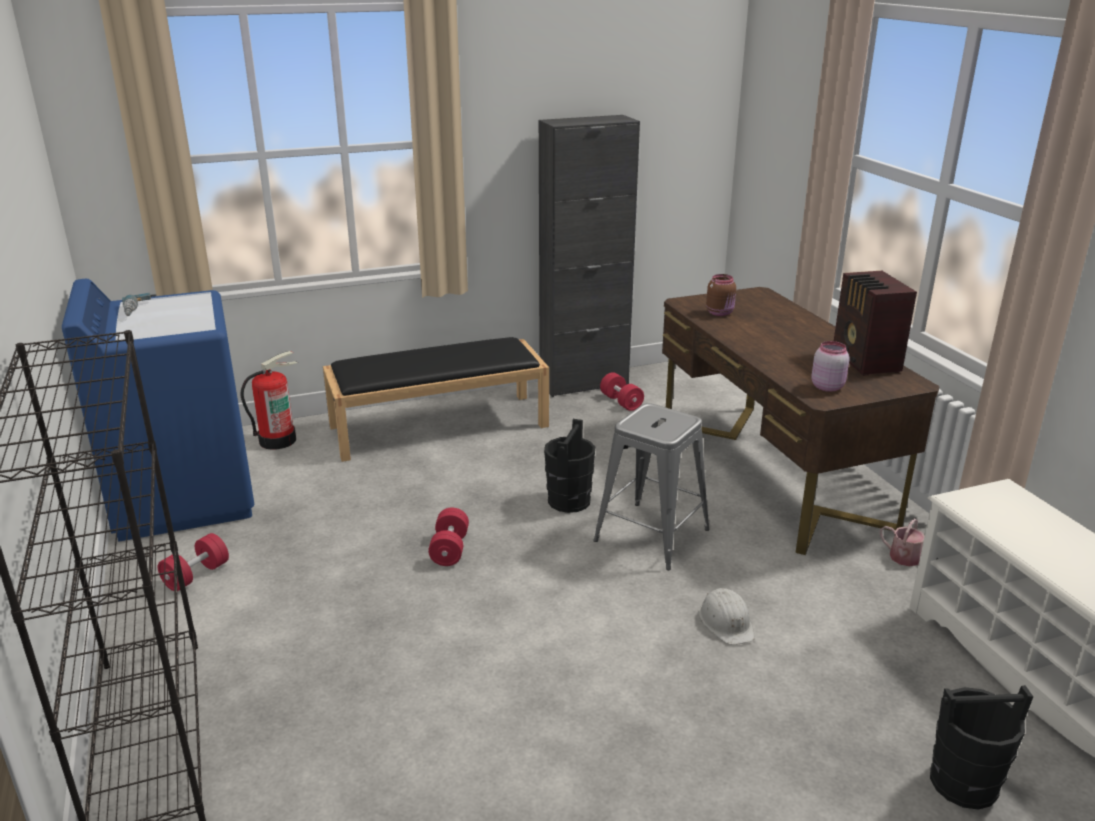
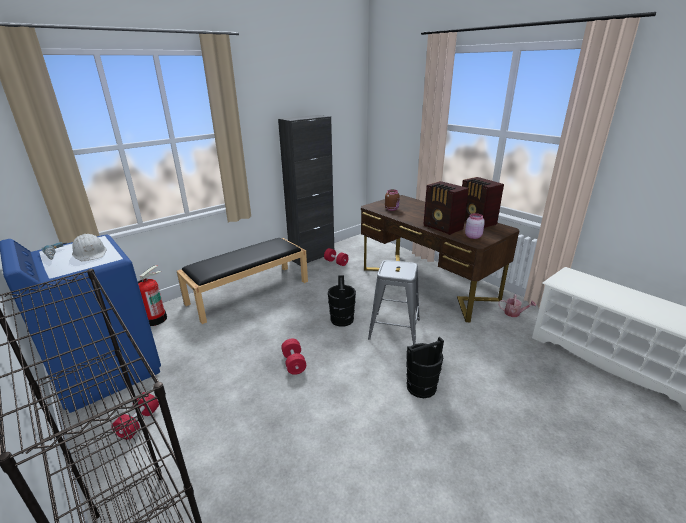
camera: 20 degrees left, 0 degrees up
(726, 622) = (460, 368): white hard hat -> white hard hat (90, 253)
(784, 362) = (443, 228): none -> radio
(962, 782) = (622, 425): black bucket -> black bucket (421, 387)

